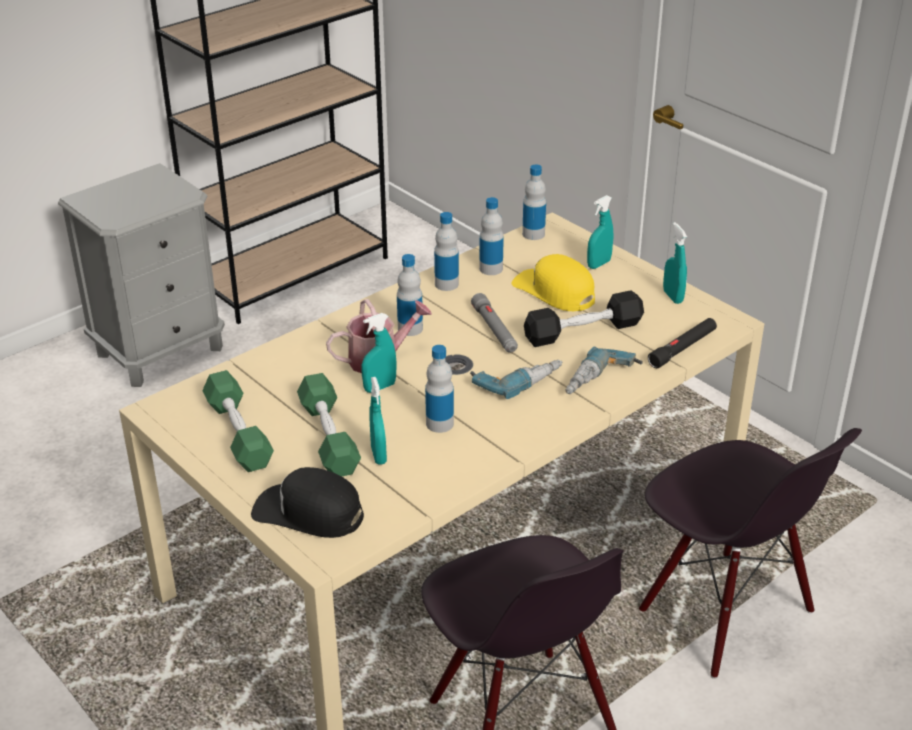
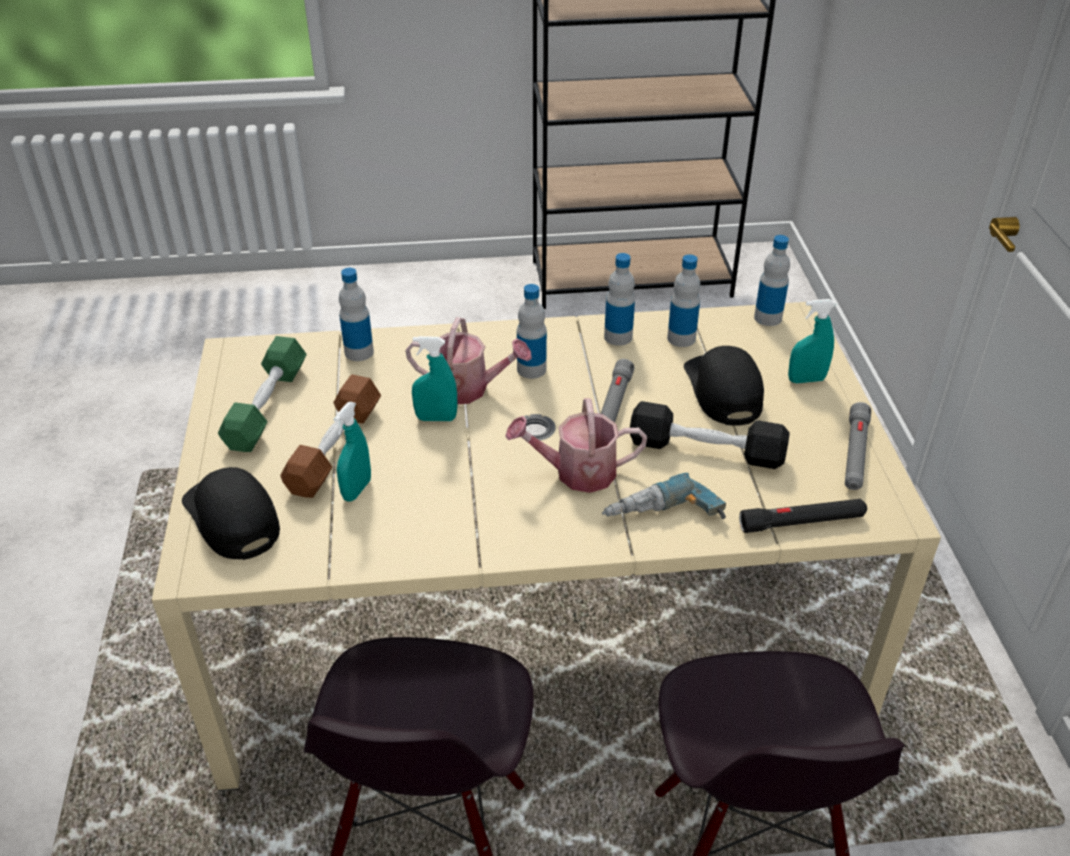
camera: 35 degrees right, 5 degrees up
(160, 350) = (457, 307): grey nightstand -> none
(329, 437) = (335, 449): green dumbbell -> brown dumbbell
(439, 424) = (448, 484): bottle -> bottle (359, 352)
(516, 379) = (576, 472): power drill -> watering can
(554, 291) = (723, 391): yellow cap -> black cap
(672, 297) = (855, 454): turquoise spray bottle -> grey flashlight

